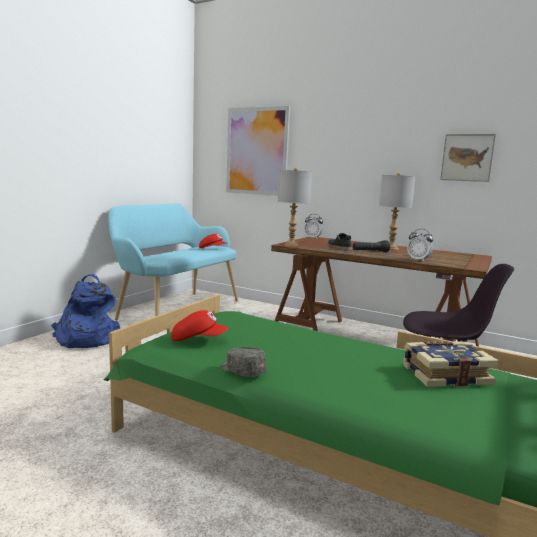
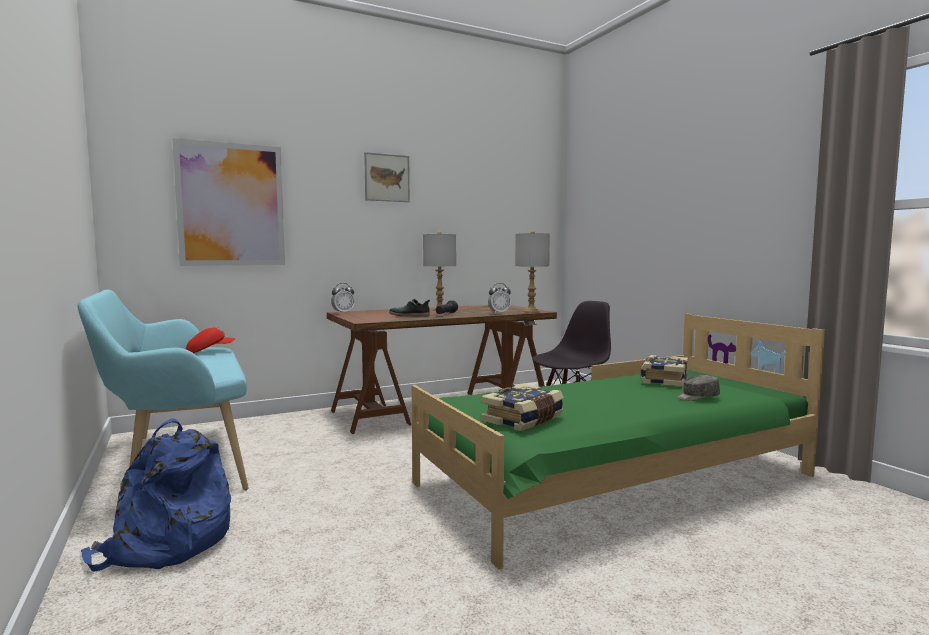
camera: 55 degrees left, 5 degrees down
(198, 340) = (524, 420): red cap -> book
(242, 371) = (619, 420): grey cap -> grey cap (697, 397)
(291, 245) = (370, 320): grey table lamp -> grey table lamp (531, 311)
(467, 157) = (476, 217): picture -> picture (387, 178)

